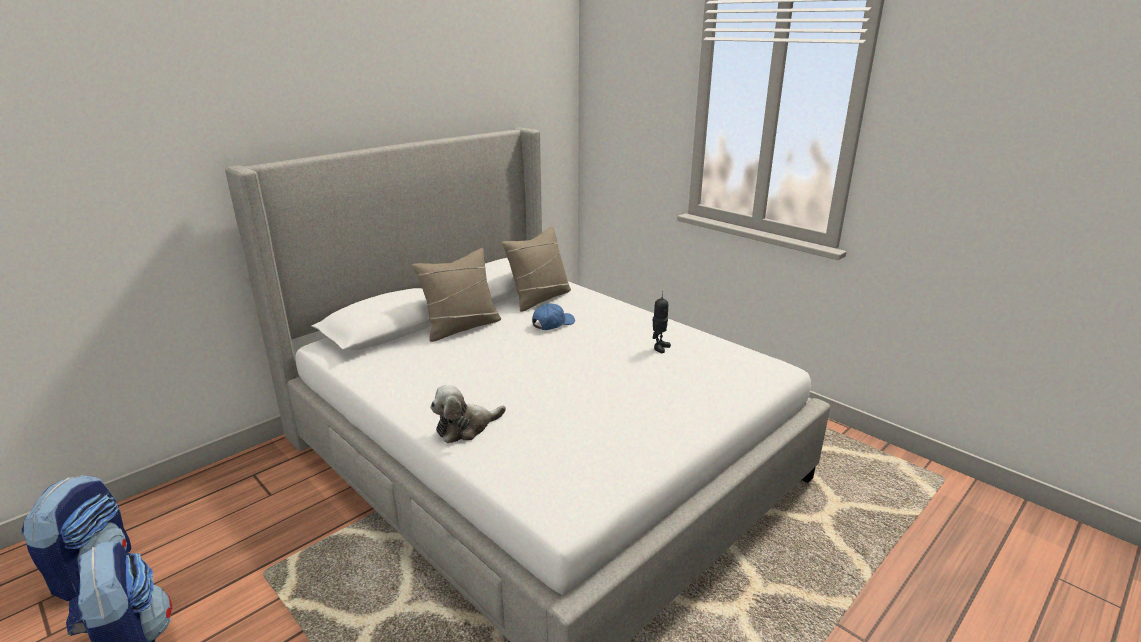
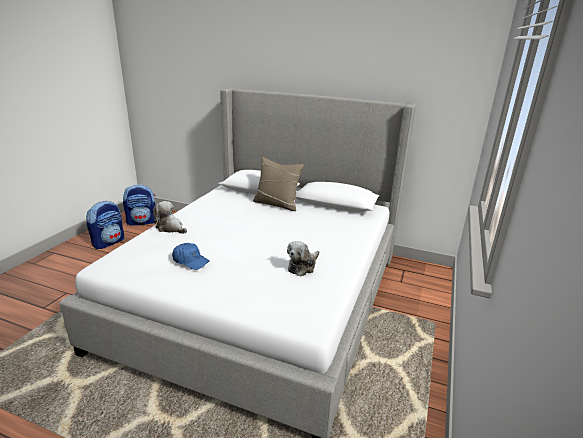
camera: 65 degrees right, 0 degrees up
(539, 298) = (338, 215): beige pillow -> none
(553, 324) = (305, 226): blue cap -> blue cap (190, 261)
(659, 347) = (303, 266): toy robot -> plush toy

